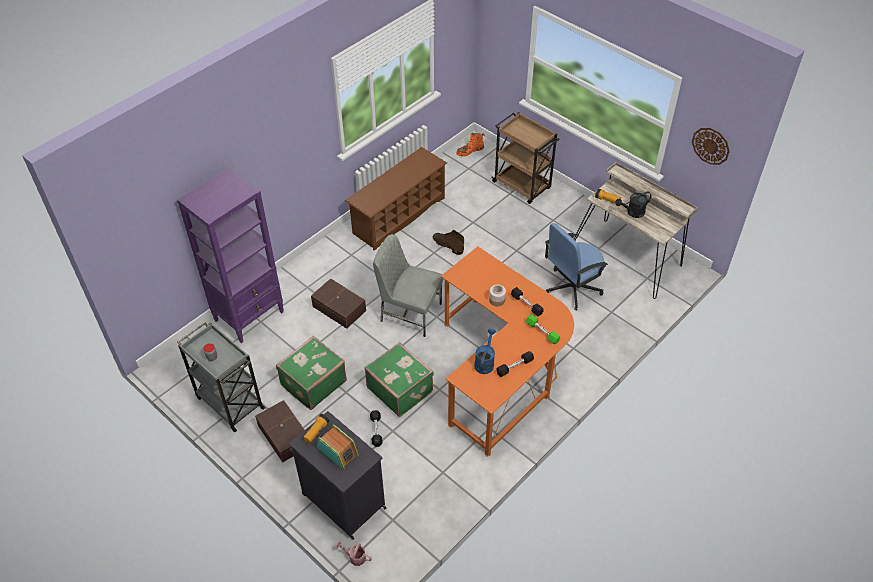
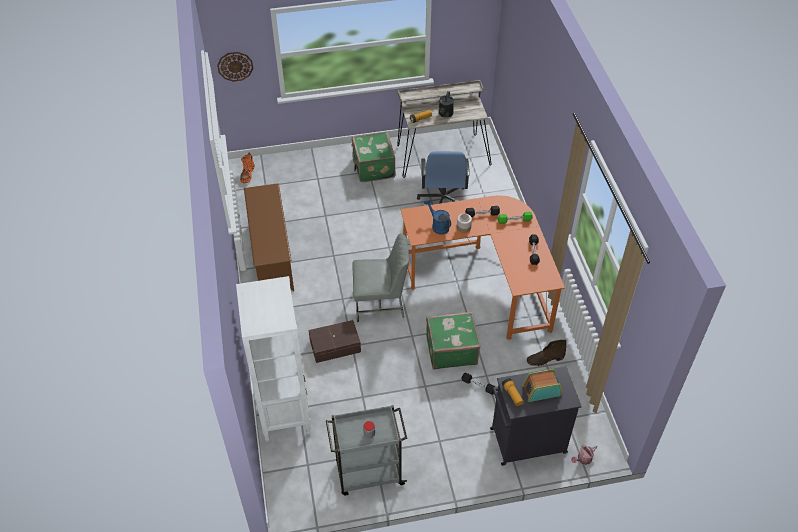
camera: 55 degrees left, 0 degrees up
(250, 316) = (285, 412): purple bookcase -> white bookcase
(283, 436) = (436, 451): brown storage box -> none
(312, 383) = (397, 403): green suitcase -> green suitcase (373, 167)
(409, 312) = (380, 303): grey chair -> grey chair turned 150 degrees counterclockwise
(447, 245) = (334, 243): brown boot -> brown boot (545, 359)
(485, 362) = (516, 265): blue watering can -> blue watering can (438, 226)
(522, 186) = (317, 167): brown cart -> none
(710, 145) = (469, 29): wall clock -> wall clock (235, 66)

